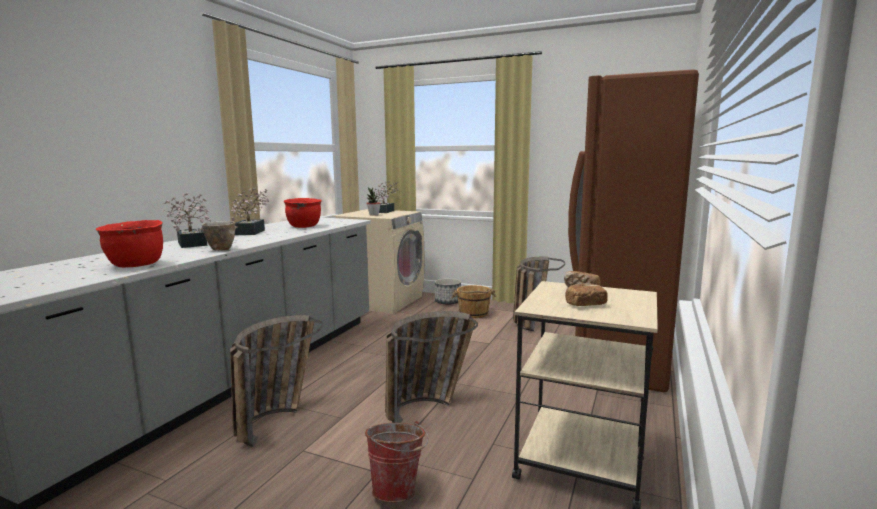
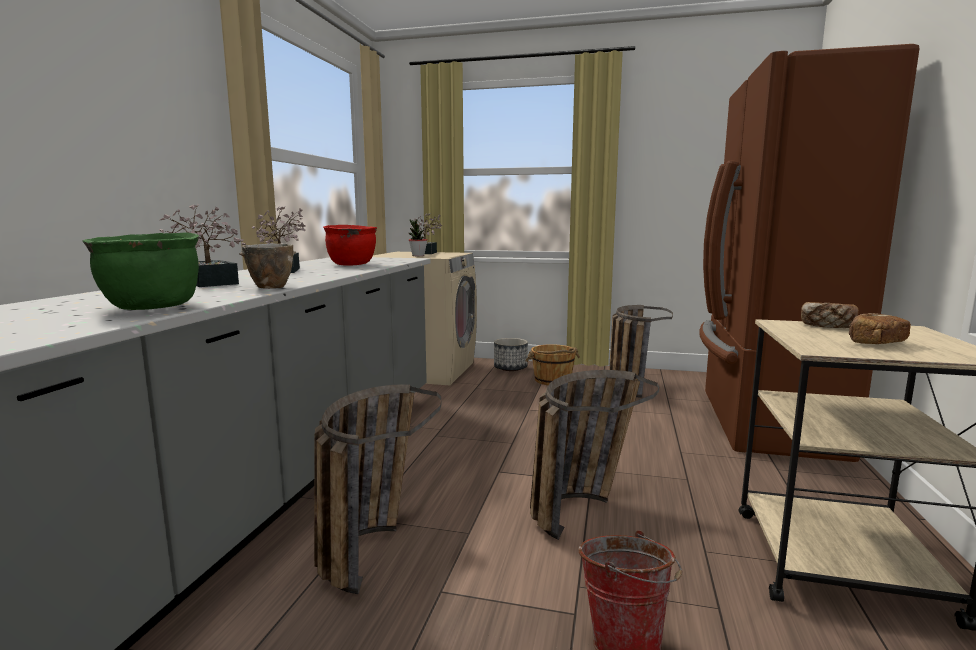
camera: 10 degrees left, 0 degrees up
(136, 265) = (152, 308): red cooking pot -> green cooking pot

